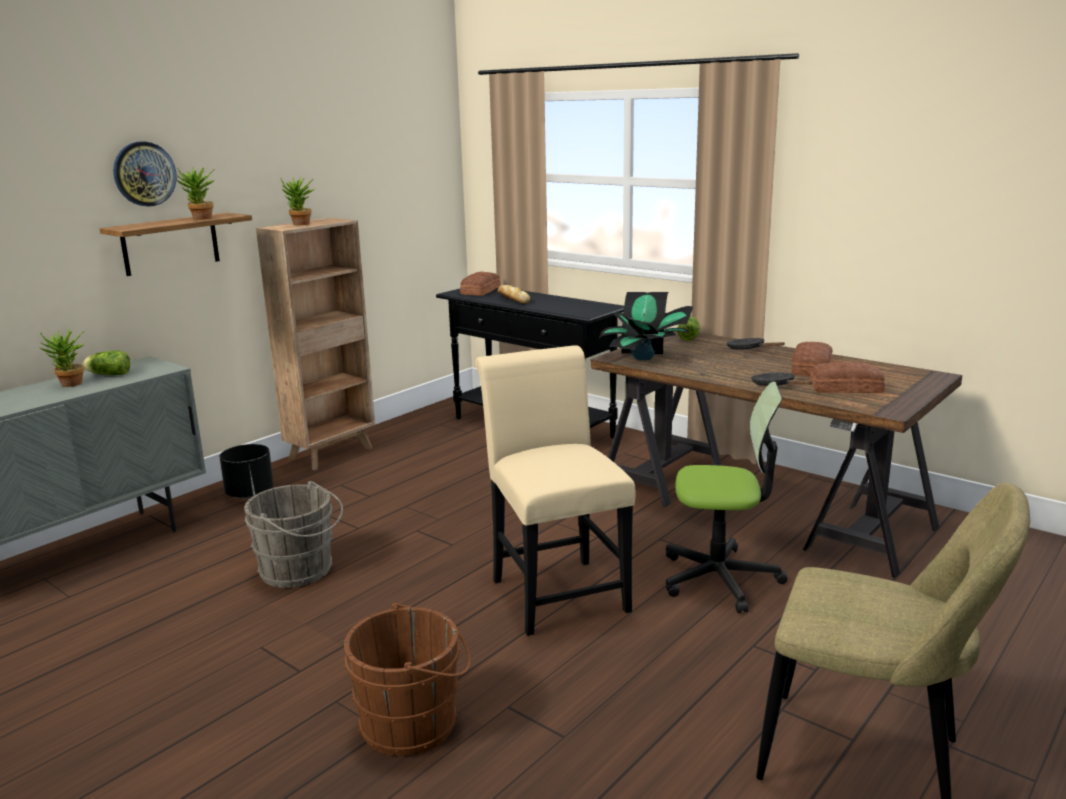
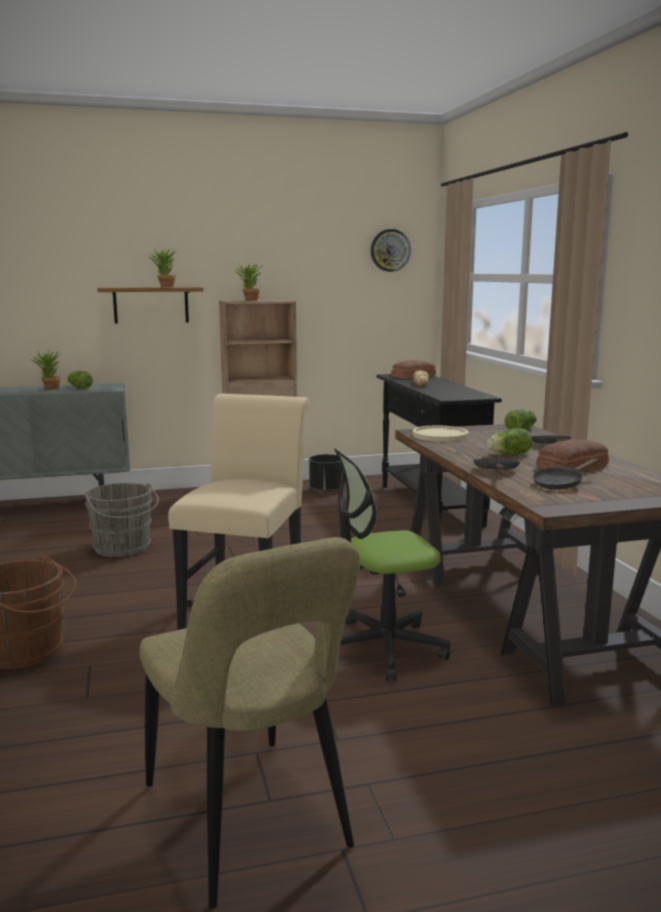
camera: 35 degrees right, 5 degrees down
(144, 174) = (136, 252): wall clock -> wall clock (390, 250)
(249, 494) = (173, 500): black planter -> black planter (326, 490)
(644, 358) = (440, 435): potted plant -> beige plate
(720, 578) = (384, 647): office chair -> office chair turned 120 degrees clockwise
(740, 365) = (507, 453): none -> lettuce
(844, 387) = (561, 484): bread -> black frying pan

